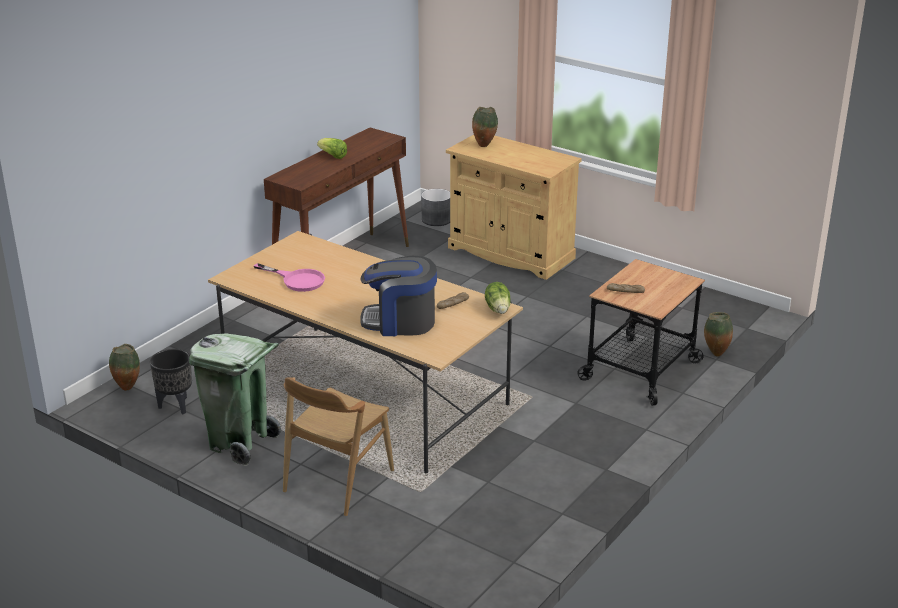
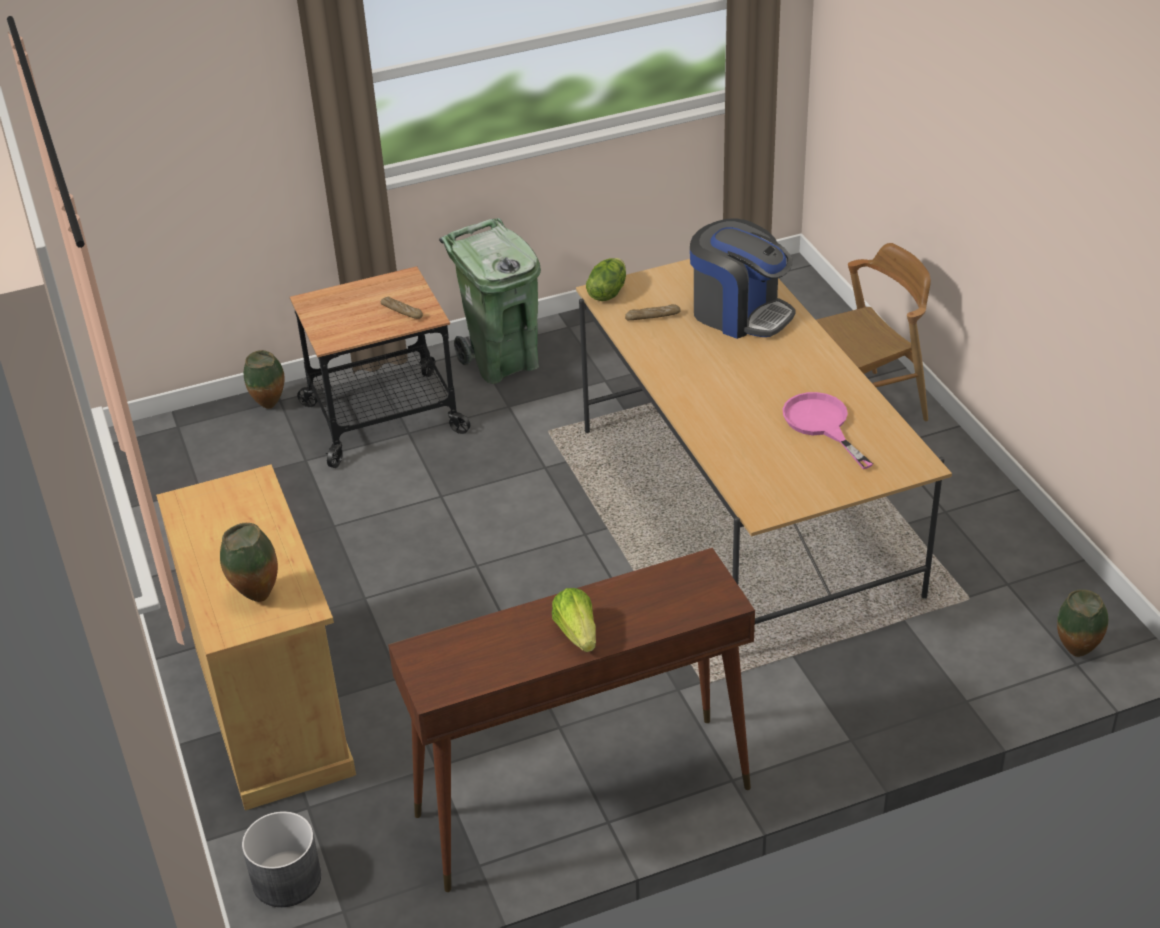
camera: 145 degrees left, 10 degrees up
(175, 406) = (1013, 591): black planter -> none
(240, 443) = (948, 500): green trash can -> green trash can (502, 362)

